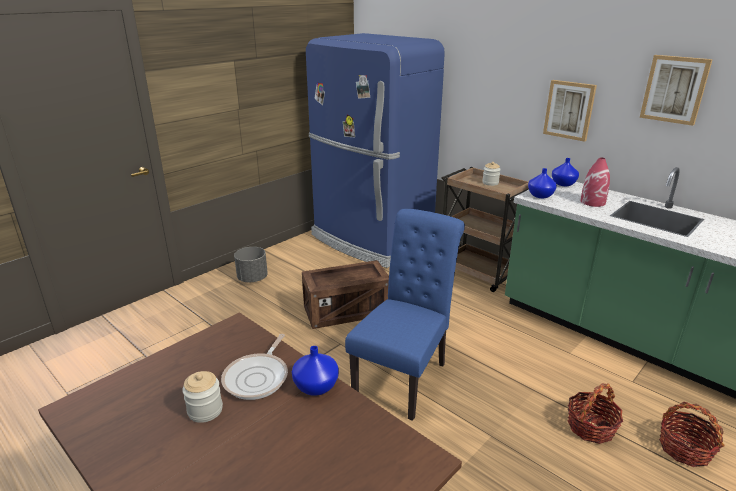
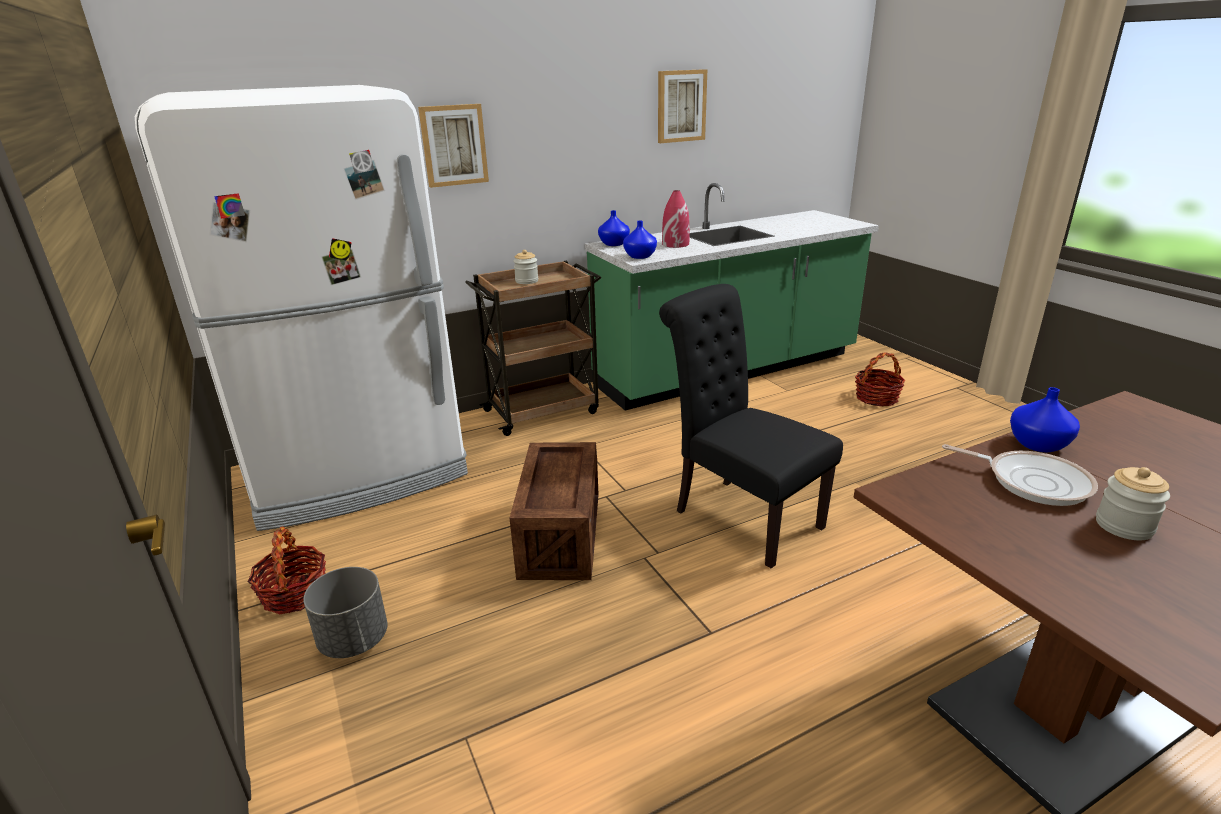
camera: 70 degrees left, 0 degrees up
(370, 240) = (360, 472): blue fridge -> white fridge
(404, 376) = (740, 515): blue chair -> black chair
(569, 110) = (584, 154): picture -> picture (454, 145)
(590, 427) = (847, 428): basket -> basket (295, 593)

